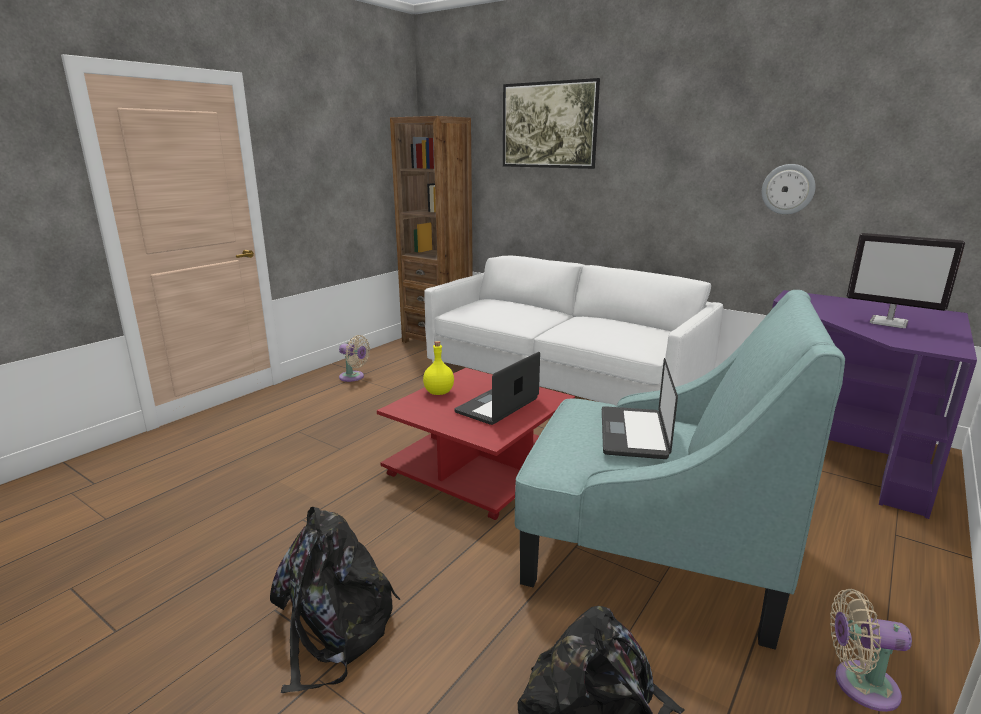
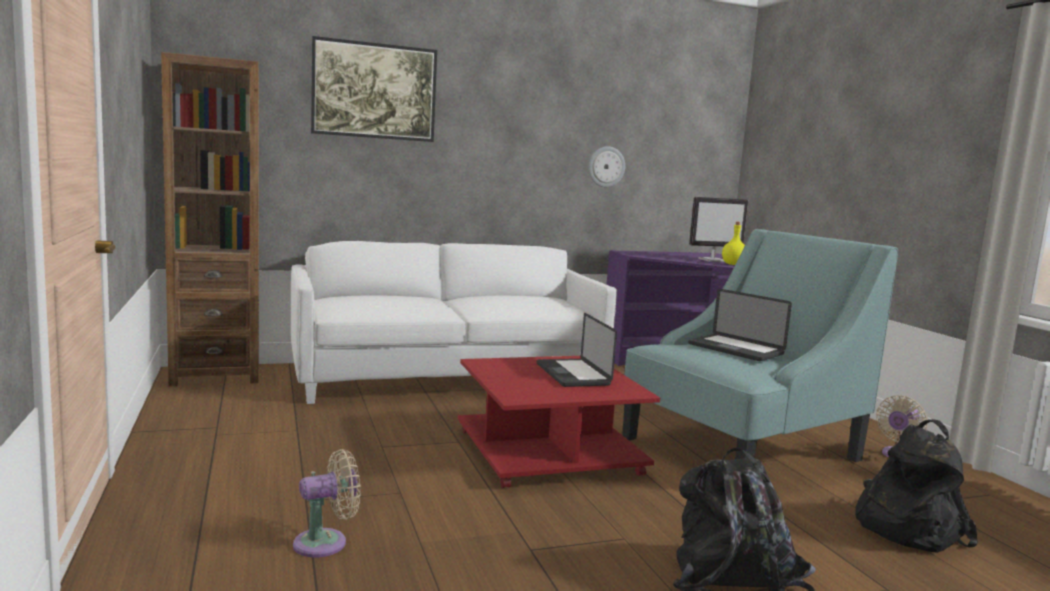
camera: 55 degrees left, 10 degrees down
(353, 377) = (214, 435): beige fan -> beige fan (326, 542)
(439, 392) = (505, 379): yellow bottle -> yellow bottle (733, 264)

